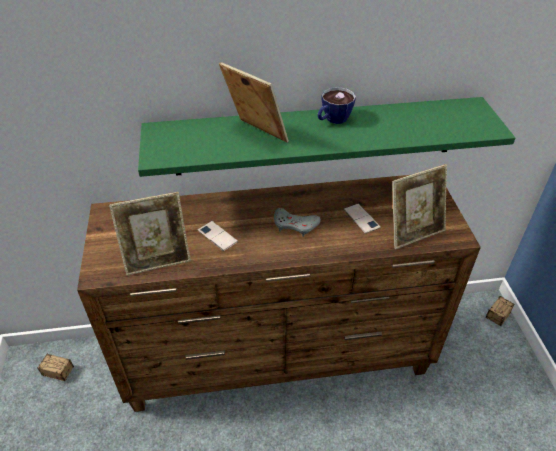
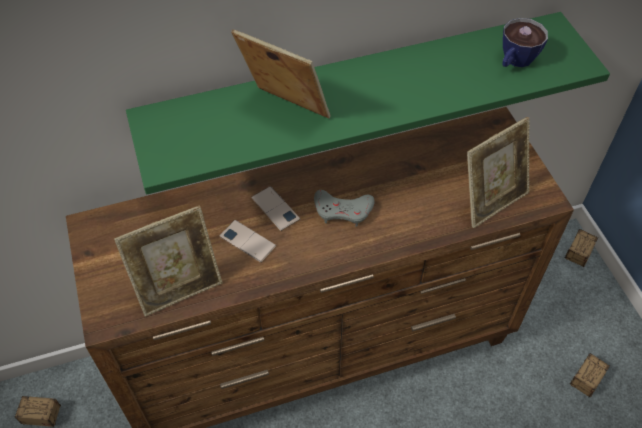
camera: 10 degrees left, 10 degrees up
(332, 120) = (379, 73): cup -> cup (514, 62)
(361, 218) = (424, 189): phone -> phone (275, 208)
(482, 425) = (576, 395): none -> storage box

